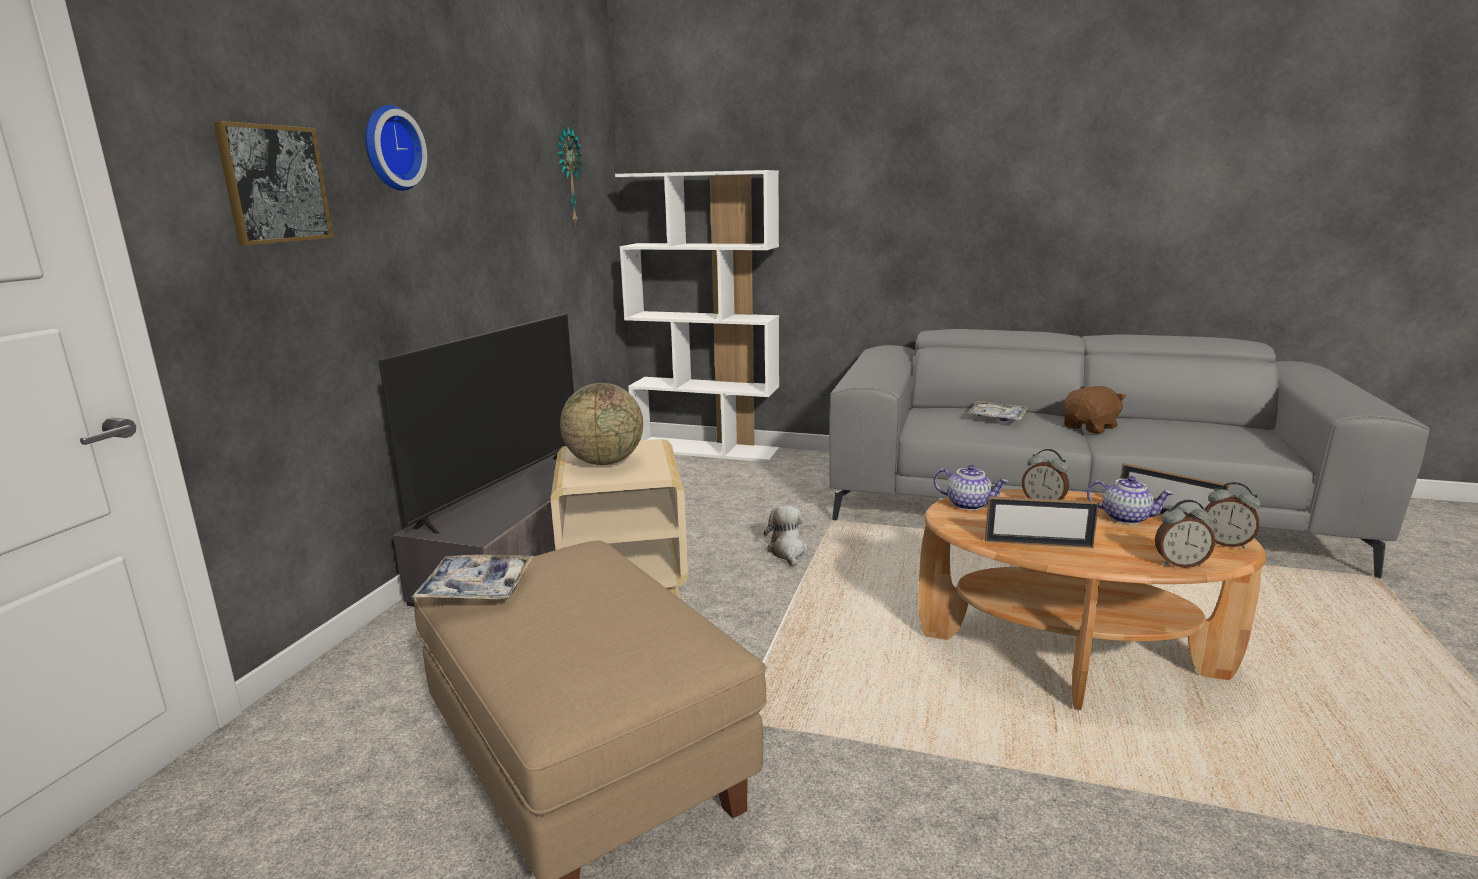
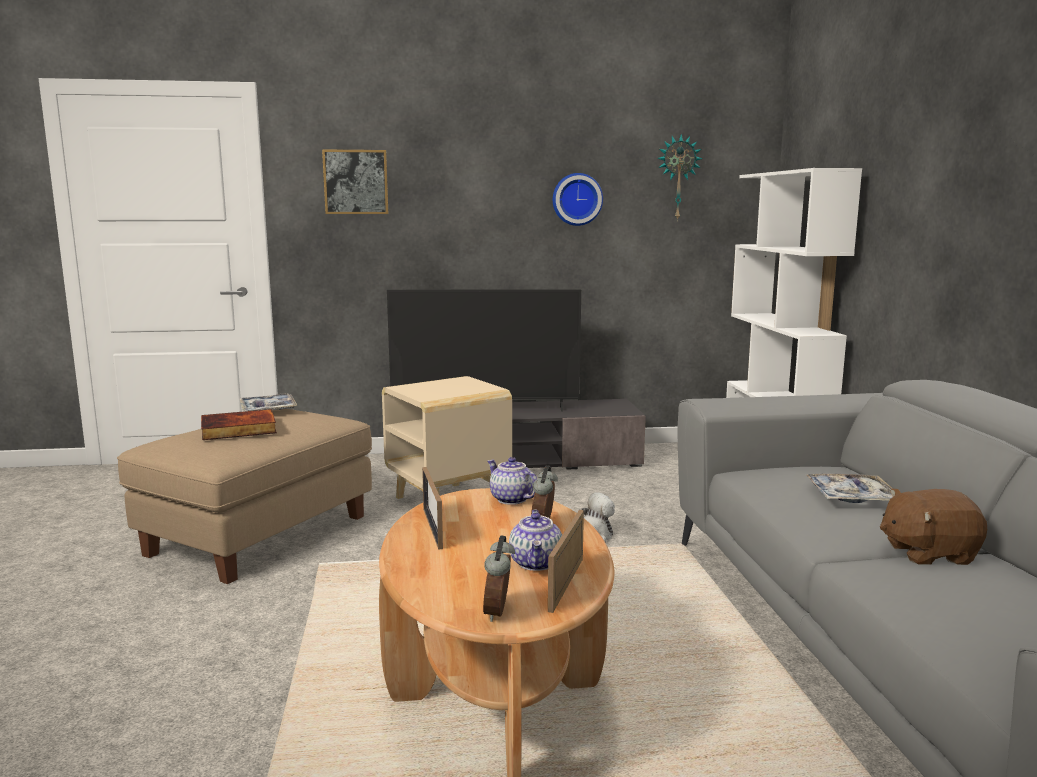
camera: 65 degrees right, 5 degrees down
(390, 148) = (452, 160): wall clock -> wall clock (576, 199)
(590, 615) = (238, 430): none -> book
(605, 462) = (440, 386): globe -> none
(969, 504) = (510, 499): teapot -> teapot turned 135 degrees clockwise
(1090, 428) = (927, 553): brown plush toy -> brown plush toy turned 150 degrees clockwise
(1179, 564) = (422, 586): alarm clock -> none

